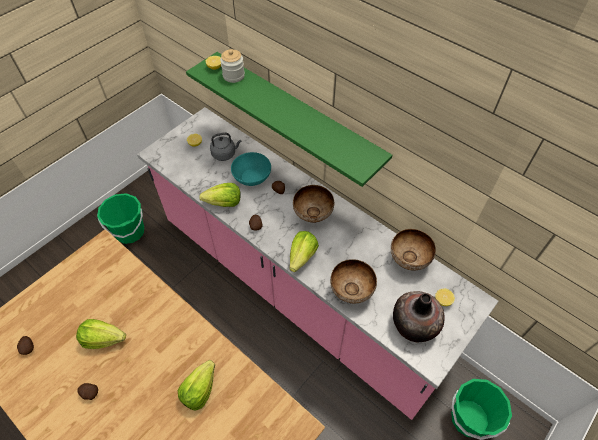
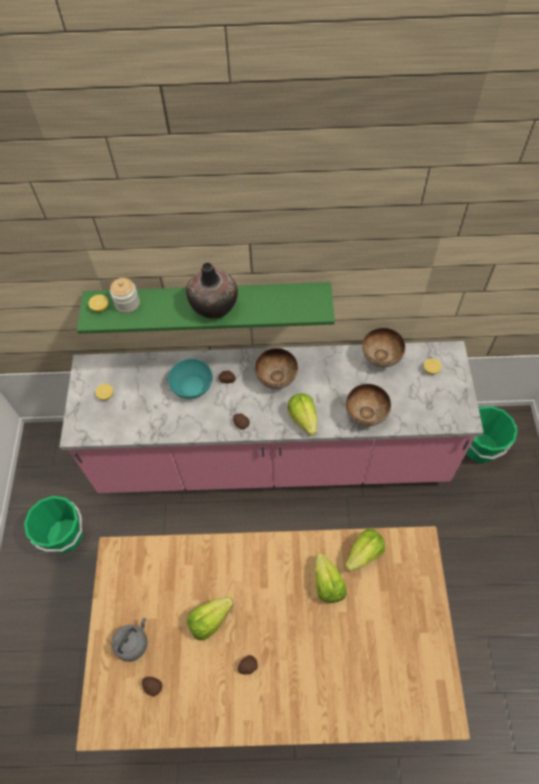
camera: 40 degrees left, 5 degrees up
(224, 203) = (193, 427): lettuce -> lettuce (364, 554)
(225, 154) = (145, 384): grey kettle -> grey kettle (133, 642)
(414, 324) = (429, 403): vase -> vase (214, 305)

